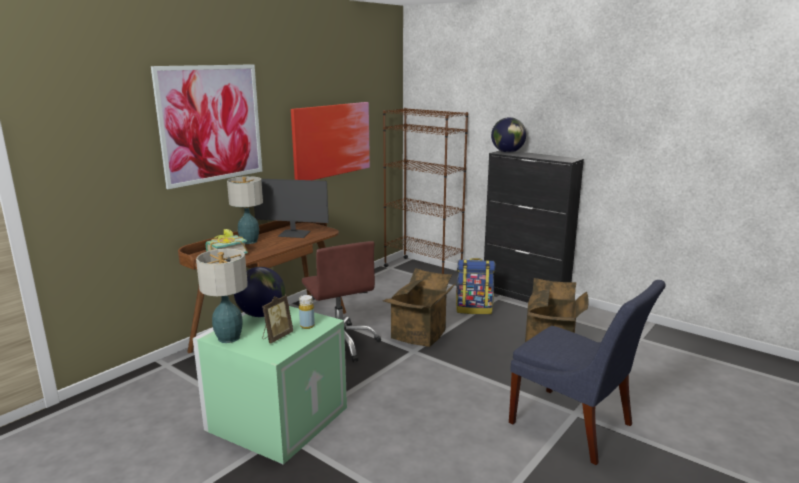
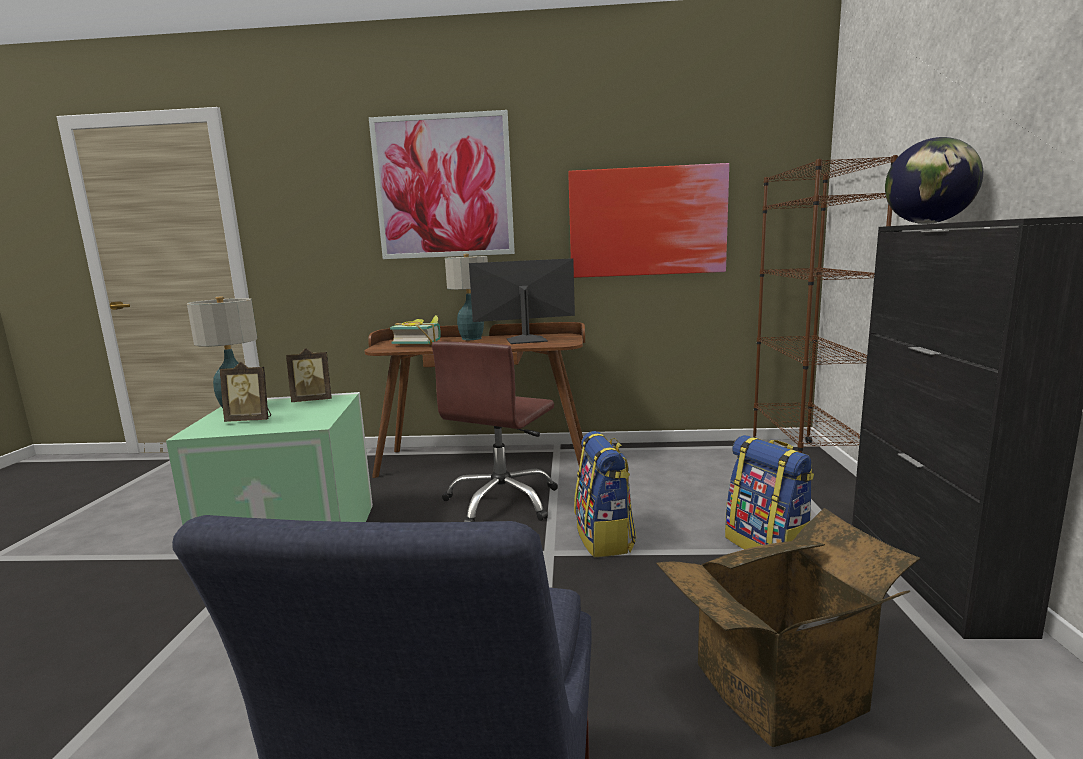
camera: 55 degrees right, 5 degrees down
(261, 314) = (313, 400): globe -> picture frame
(294, 234) = (526, 340): monitor -> monitor turned 105 degrees clockwise
(307, 326) = (294, 421): yellow bottle -> none
(420, 335) = (605, 539): cardboard box -> backpack

